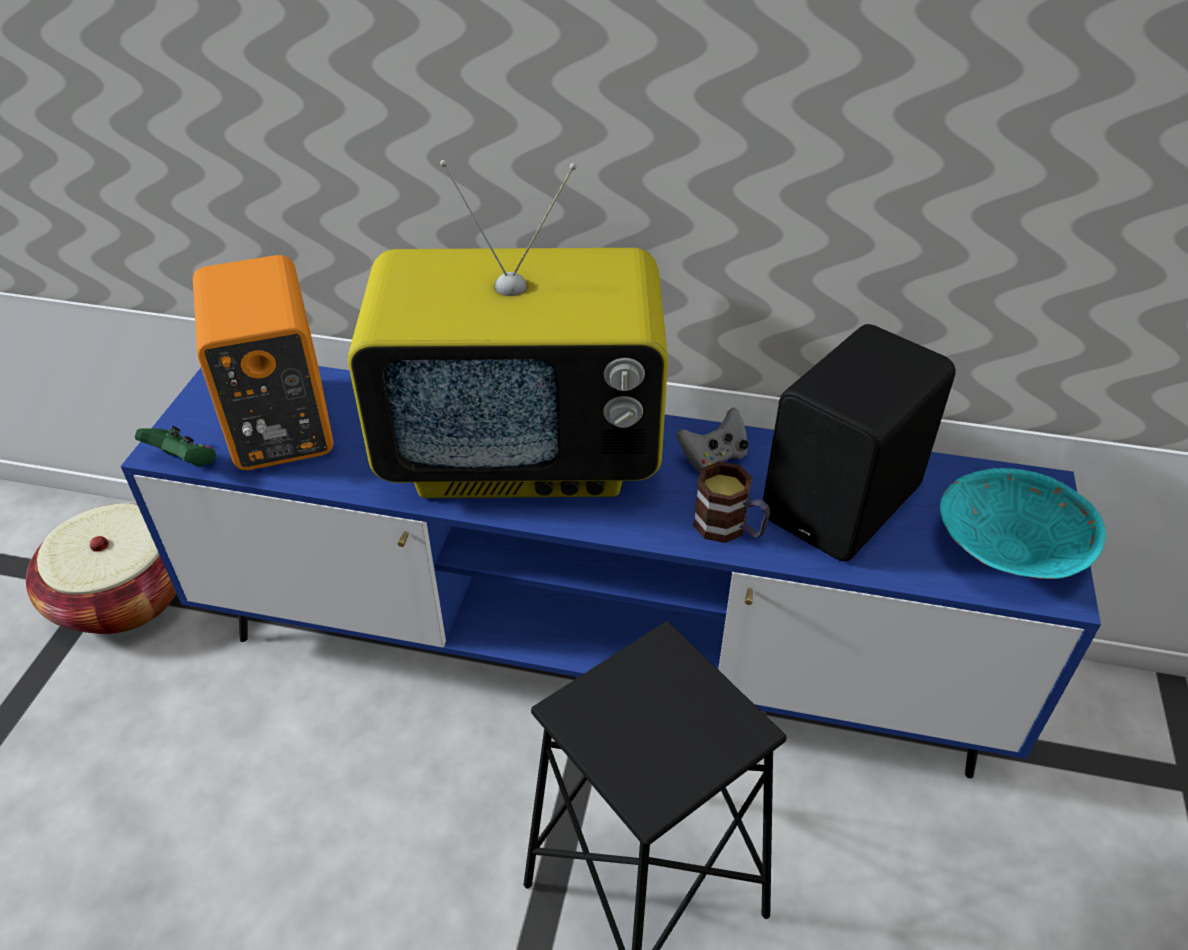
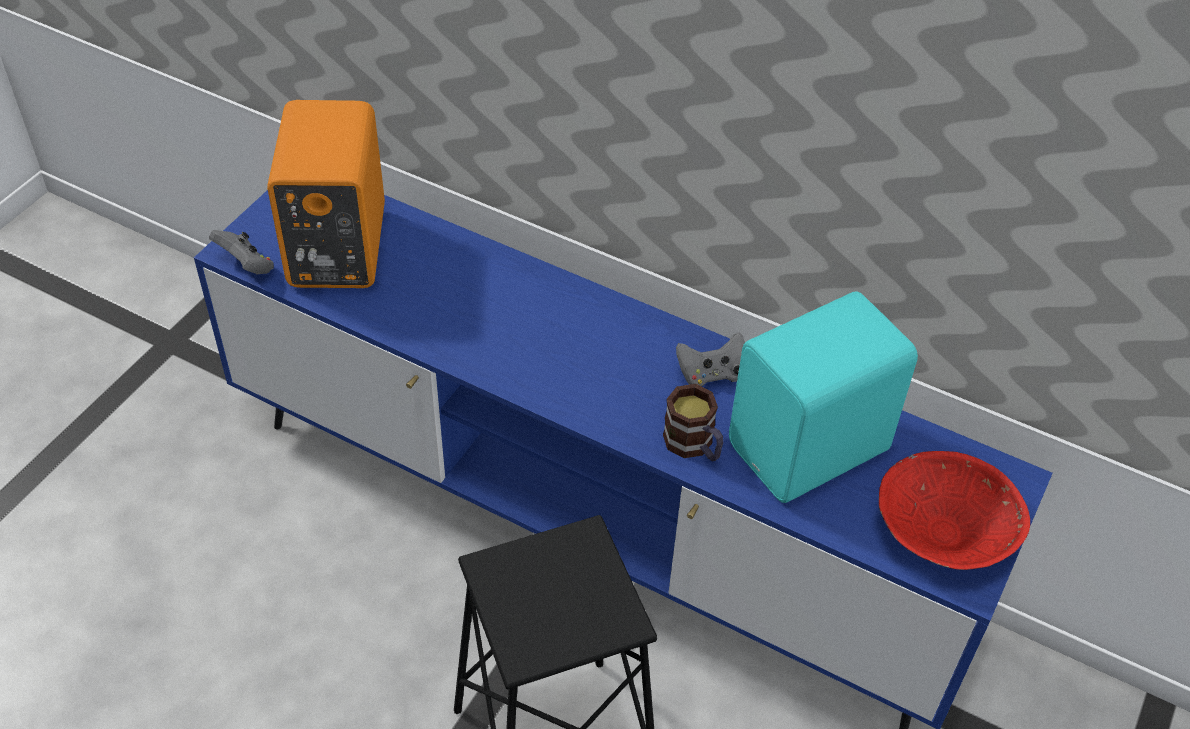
camera: 15 degrees right, 5 degrees up
(125, 595) = (186, 358): basket -> none
(184, 462) = (247, 266): green game controller -> grey game controller
(524, 454) = (540, 329): television -> none
(846, 504) = (812, 450): black speaker -> turquoise speaker
(1007, 549) = (942, 530): turquoise bowl -> red bowl

